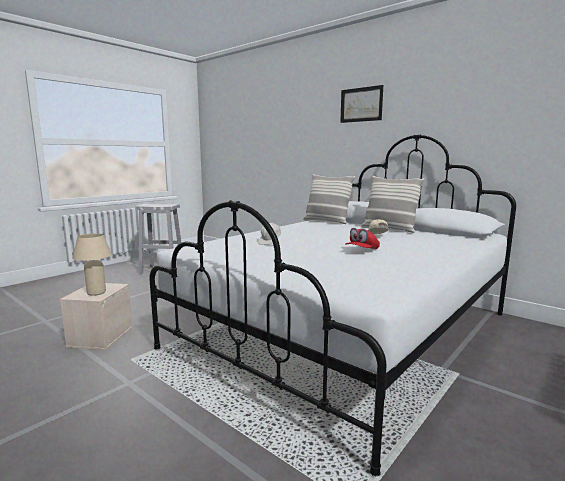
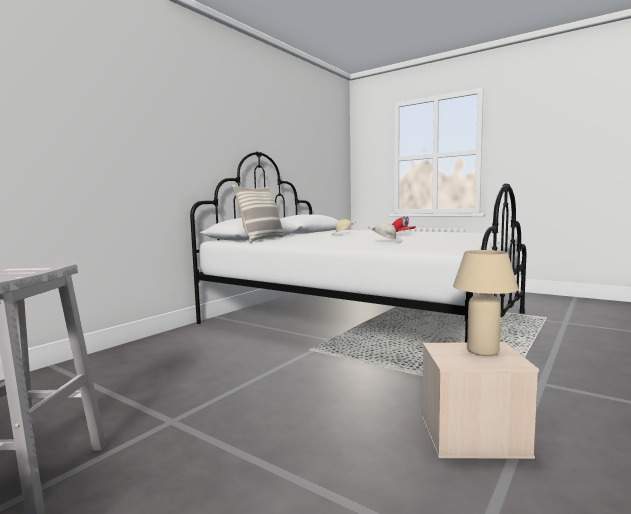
camera: 95 degrees left, 5 degrees down
(361, 104) = (203, 108): picture -> none
(389, 229) = (308, 234): pillow -> none

